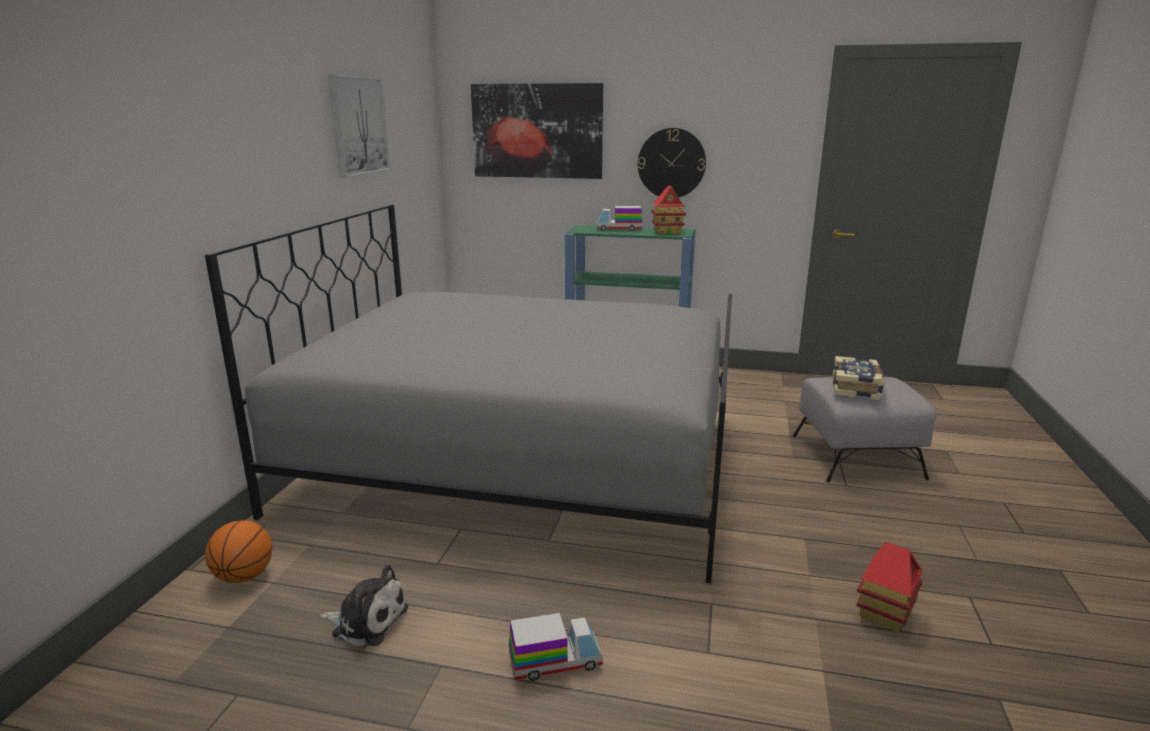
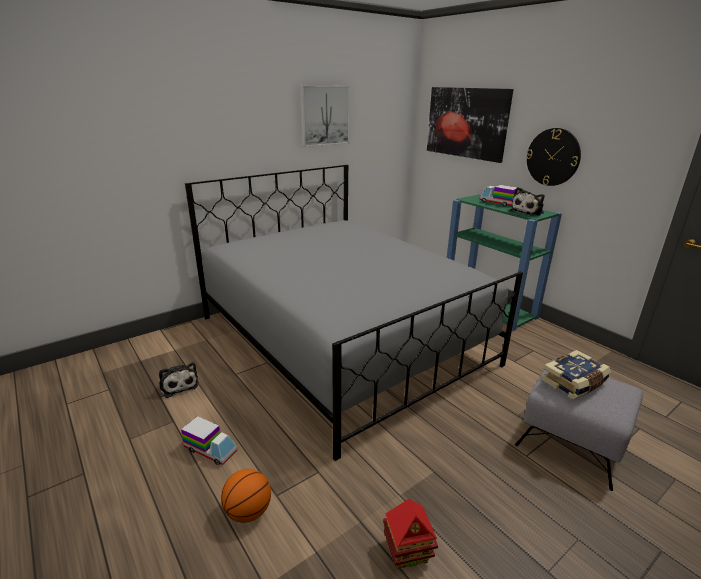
camera: 40 degrees right, 5 degrees up
(244, 576) = (170, 342): basketball -> basketball (248, 511)
(667, 232) = (528, 212): toy house -> plush toy

